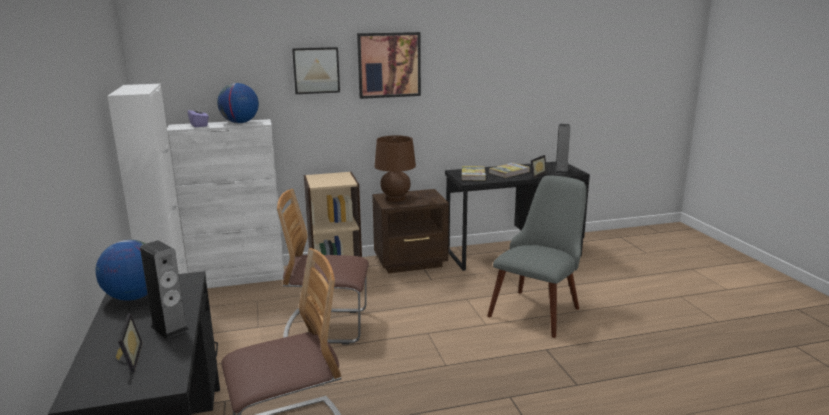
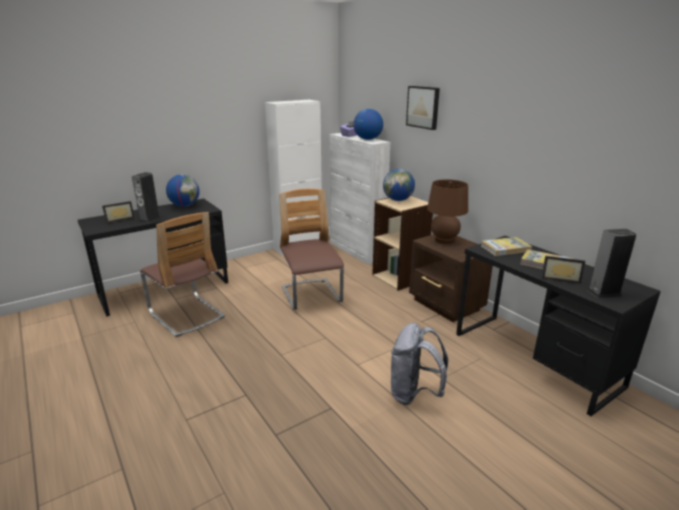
camera: 70 degrees right, 5 degrees up
(322, 180) = (398, 200): none -> globe
(389, 65) = (476, 111): picture -> none
(539, 307) = (414, 394): grey chair -> grey backpack

